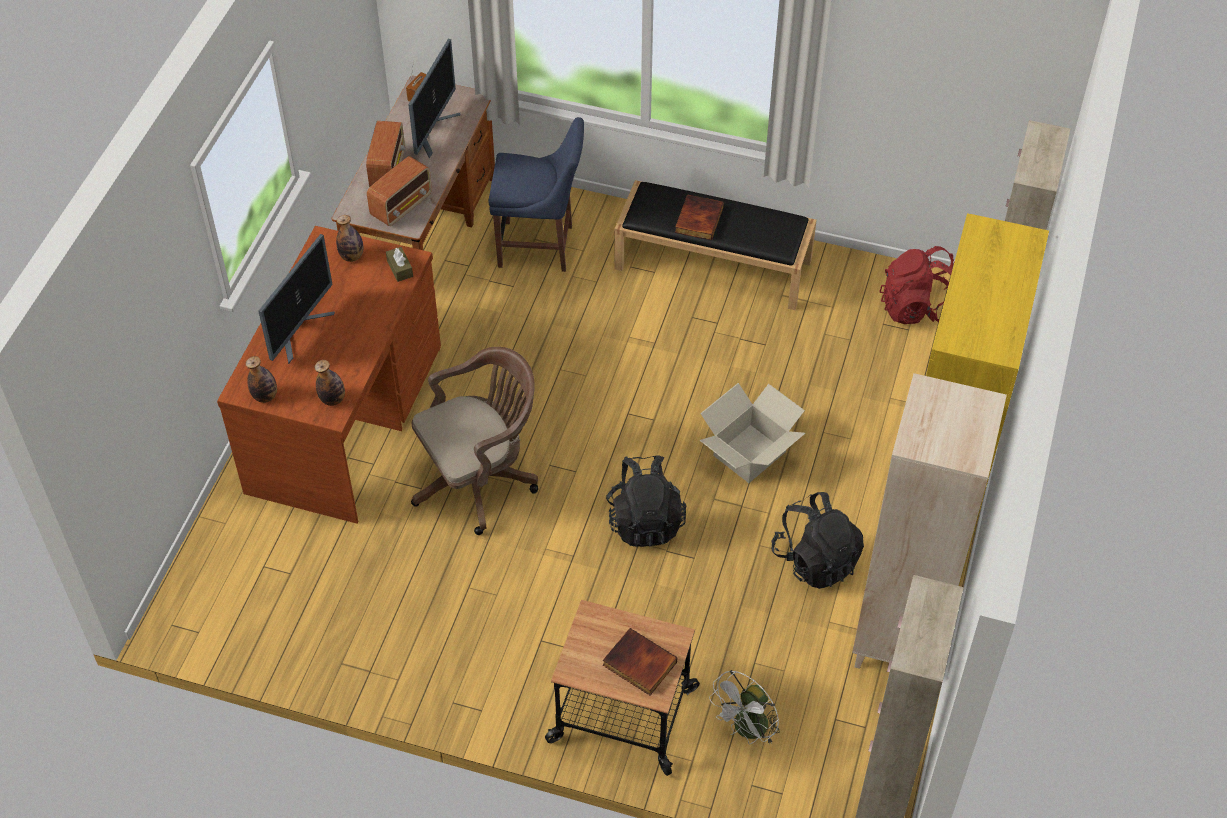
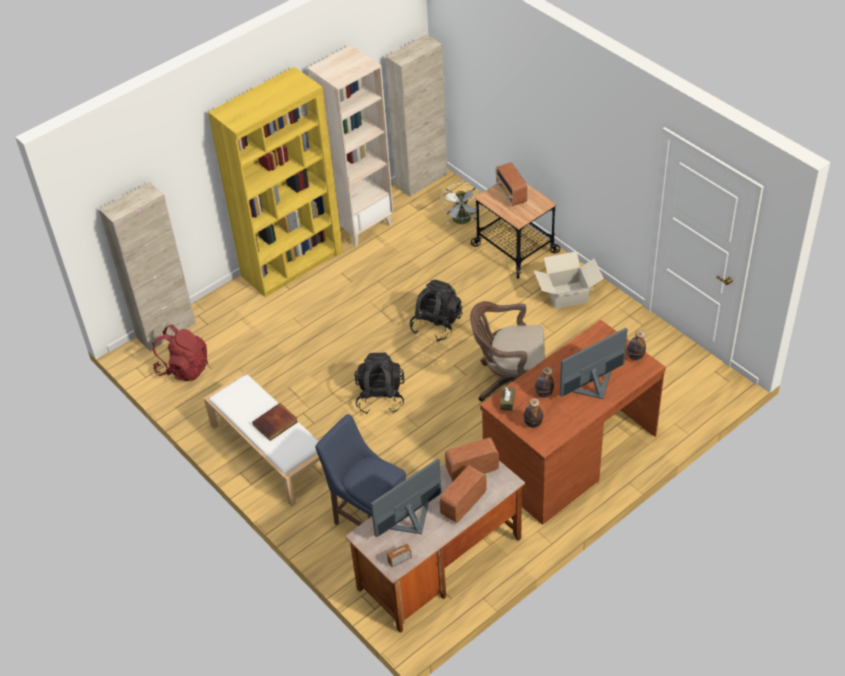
camera: 145 degrees left, 5 degrees down
(332, 399) = (596, 338): bottle -> bottle (543, 393)
(638, 664) = (511, 194): book -> radio
(714, 264) = (269, 451): black bench -> white bench
(746, 730) = (462, 221): white fan -> white fan turned 105 degrees clockwise
(749, 453) = (353, 333): cardboard box -> cardboard box (567, 295)
(816, 560) = (367, 272): black backpack -> black backpack (380, 397)

